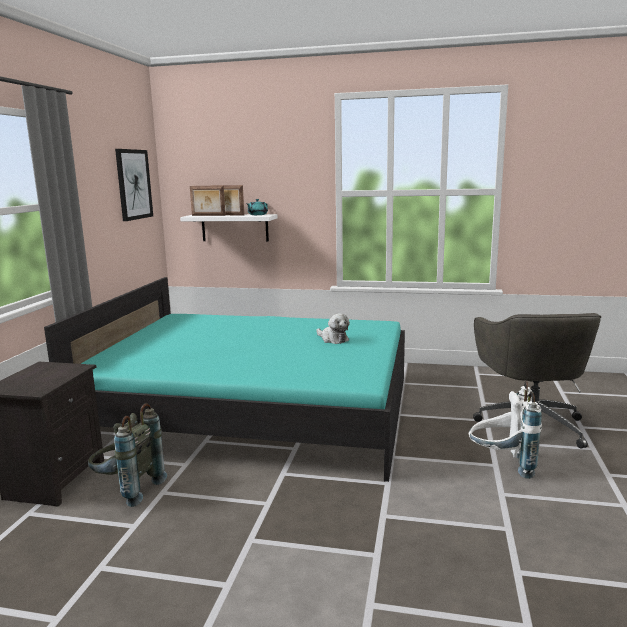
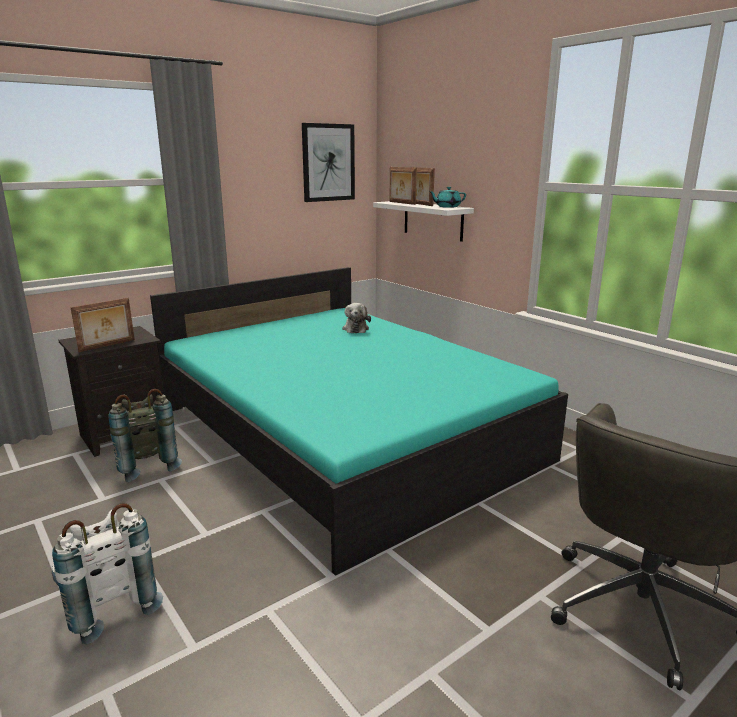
camera: 40 degrees right, 5 degrees up
(54, 381) = (107, 346): none -> picture frame
(333, 339) = (424, 378): plush toy -> plush toy (356, 328)
(502, 465) = (497, 636): white backpack -> white backpack (107, 607)

